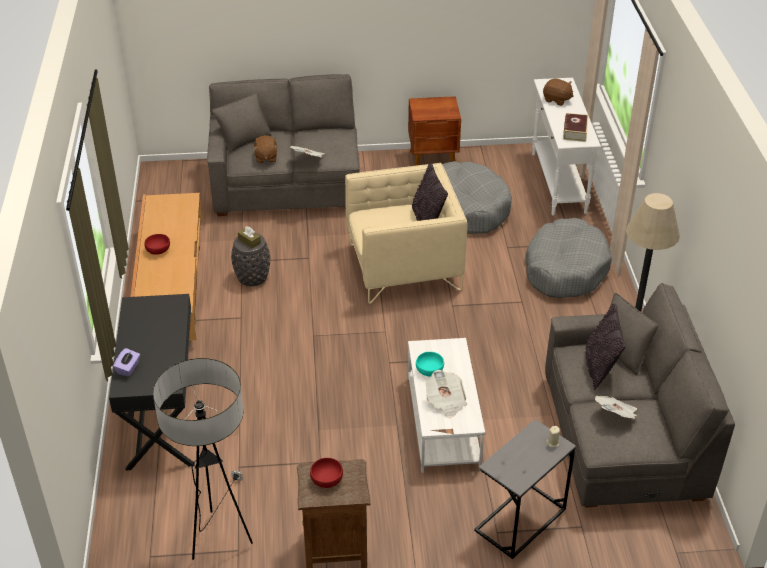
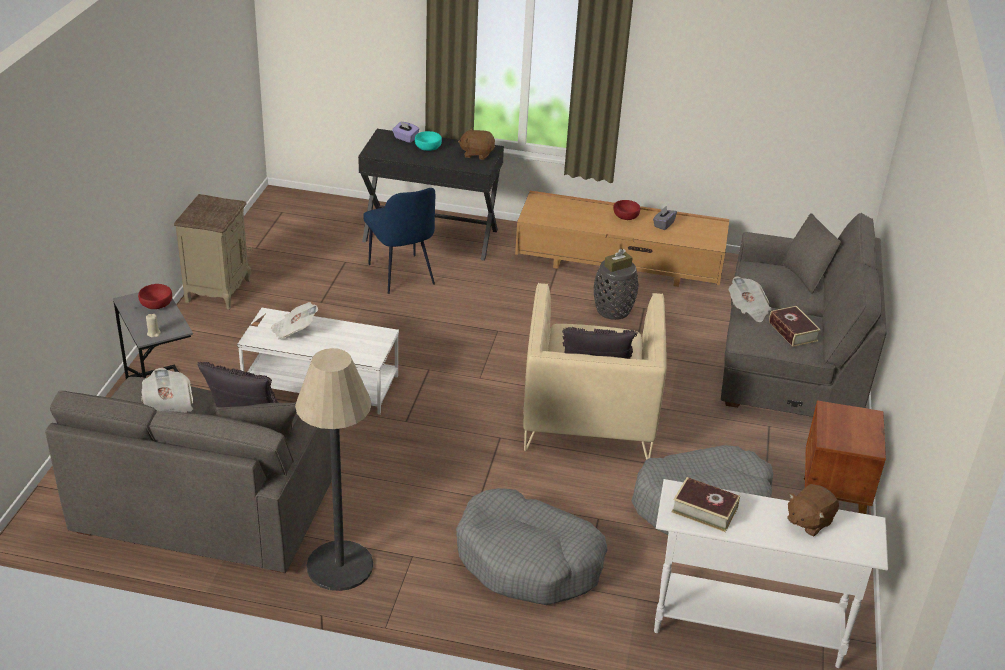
camera: 105 degrees right, 5 degrees down
(165, 228) = (663, 224): none -> grey tissue box
(220, 537) = (275, 242): floor lamp -> none
(246, 418) = (402, 274): none -> blue chair
(266, 157) = (761, 282): brown plush toy -> brown plush toy (477, 154)
(326, 479) = (216, 209): red bowl -> red bowl (157, 304)
(328, 139) = (793, 331): none -> book
(429, 370) = (346, 332): turquoise bowl -> turquoise bowl (428, 148)

